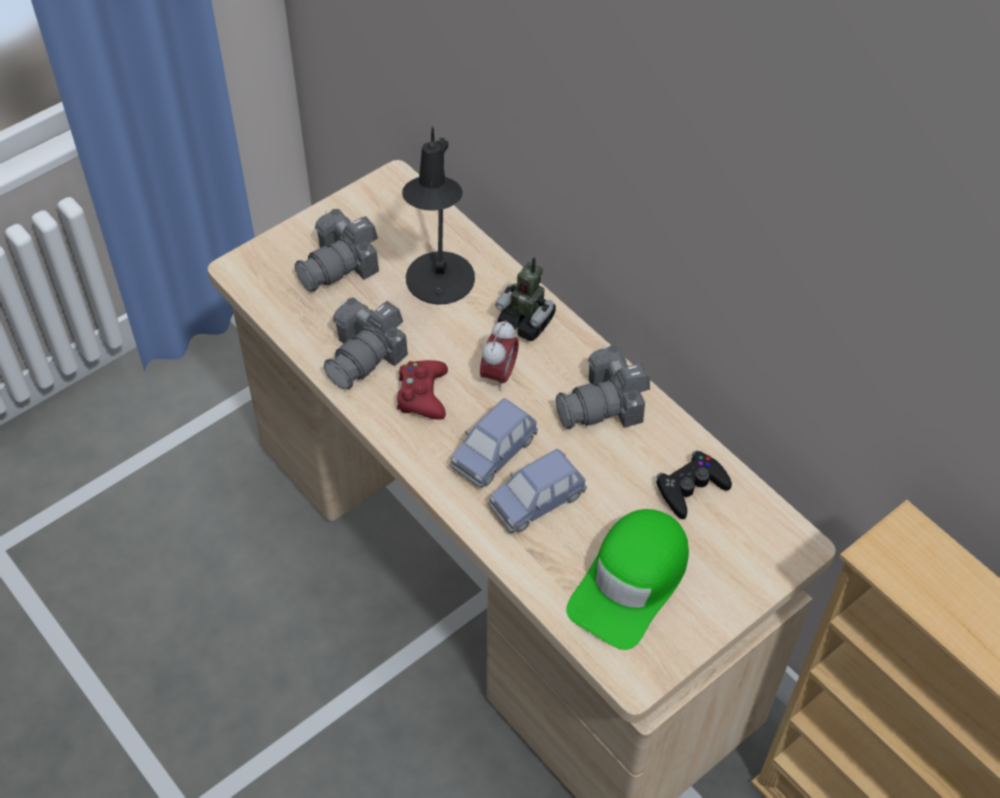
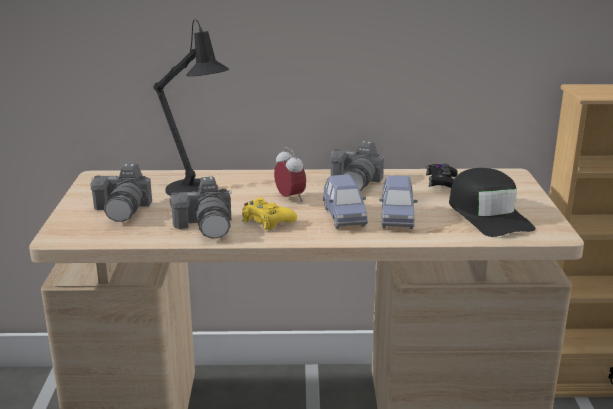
camera: 50 degrees left, 30 degrees down
(422, 395) = (266, 221): red game controller -> yellow game controller
(526, 322) = (266, 180): toy robot -> none
(631, 583) = (488, 215): green cap -> black cap

